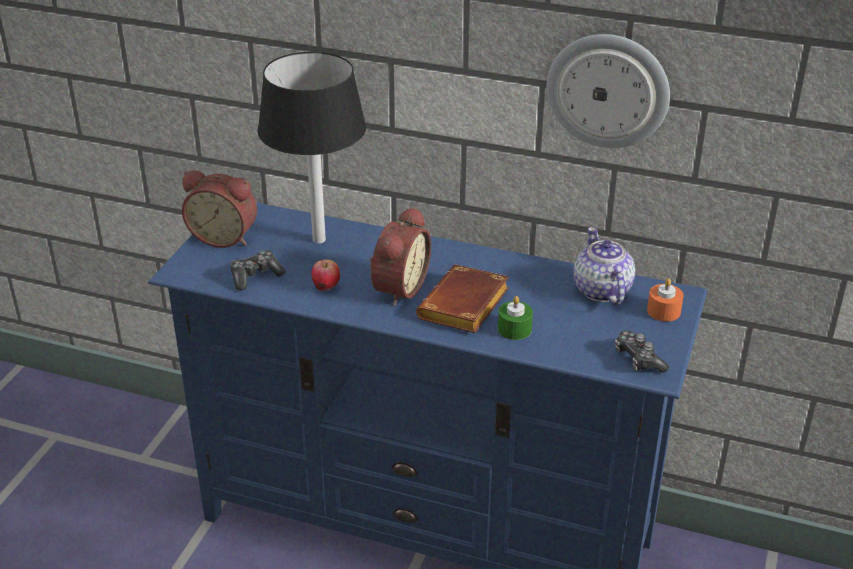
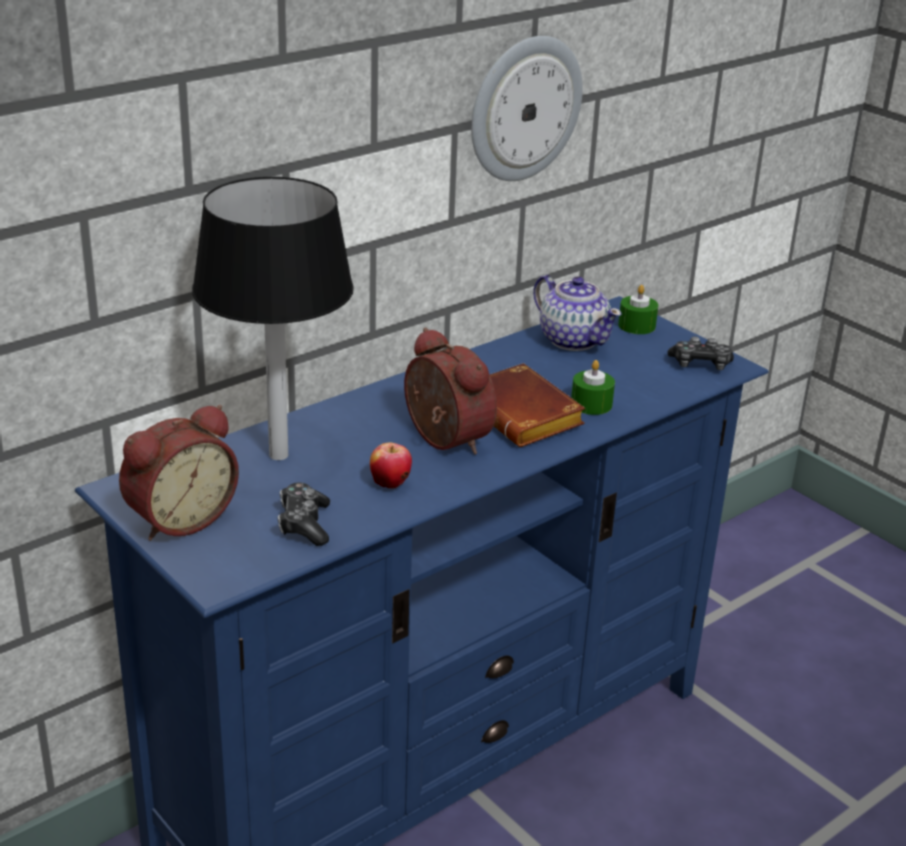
camera: 60 degrees left, 5 degrees down
(601, 291) = (573, 339): teapot -> teapot turned 150 degrees counterclockwise
(663, 311) = (636, 325): orange candle -> green candle

